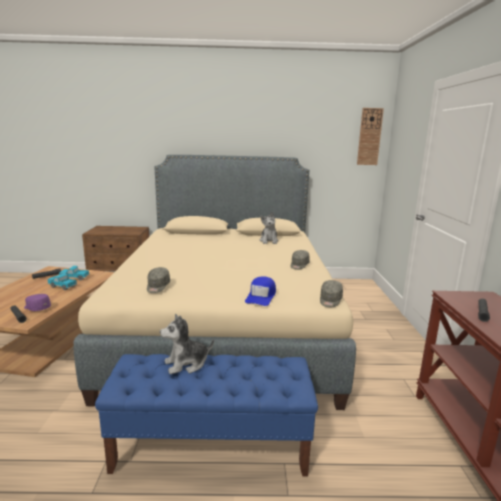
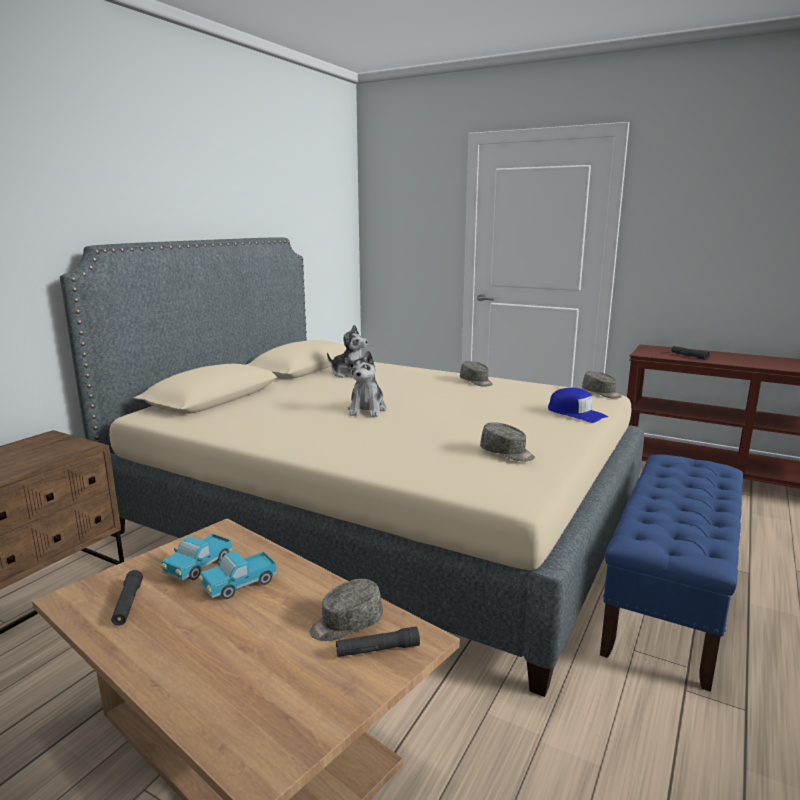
camera: 60 degrees left, 0 degrees up
(36, 308) = (346, 623): purple cap -> grey cap
(186, 364) = (658, 509): plush toy -> plush toy (367, 410)
(369, 137) = (343, 202): wall clock -> none

